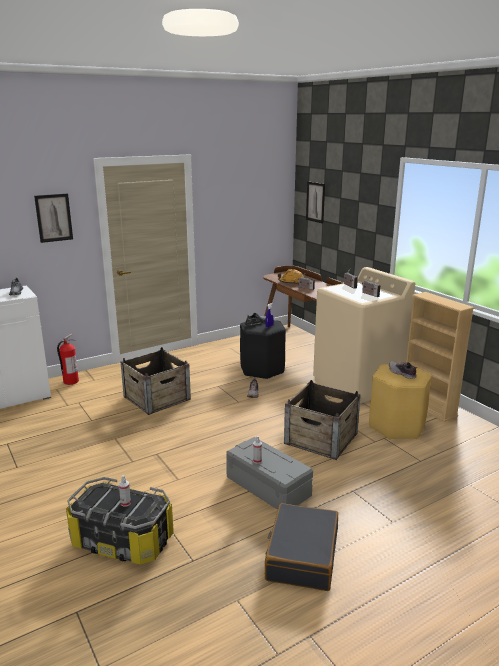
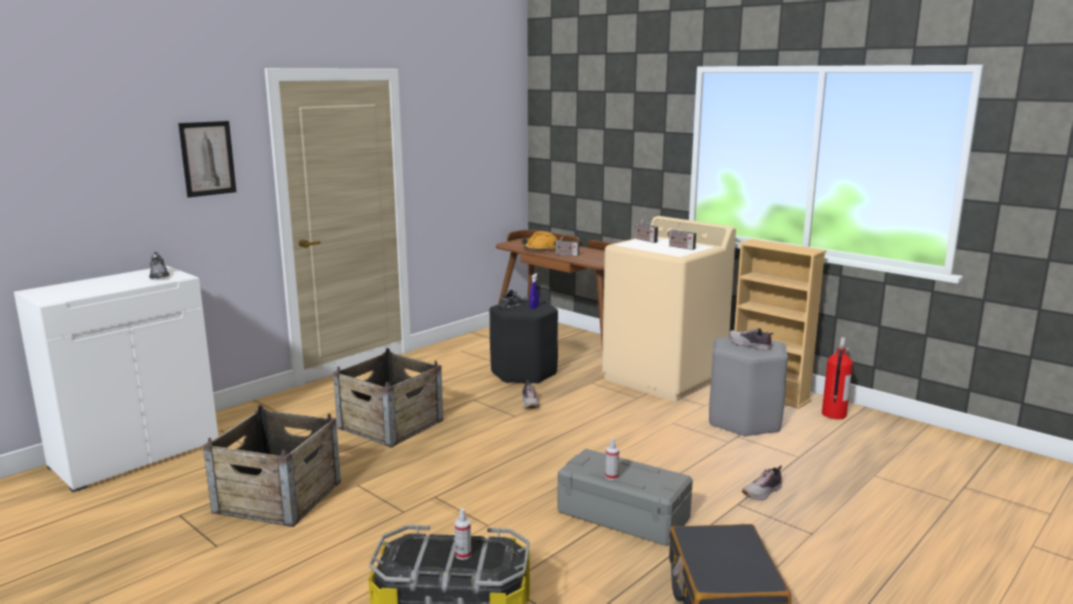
camera: 15 degrees left, 5 degrees down
(70, 381) = (238, 417): fire extinguisher -> fire extinguisher (833, 415)
(315, 202) = (564, 137): picture -> none
(321, 438) = (657, 446): crate -> crate (279, 496)
(376, 485) = (763, 492): none -> shoe
(396, 426) = (744, 421): yellow stool -> grey stool

